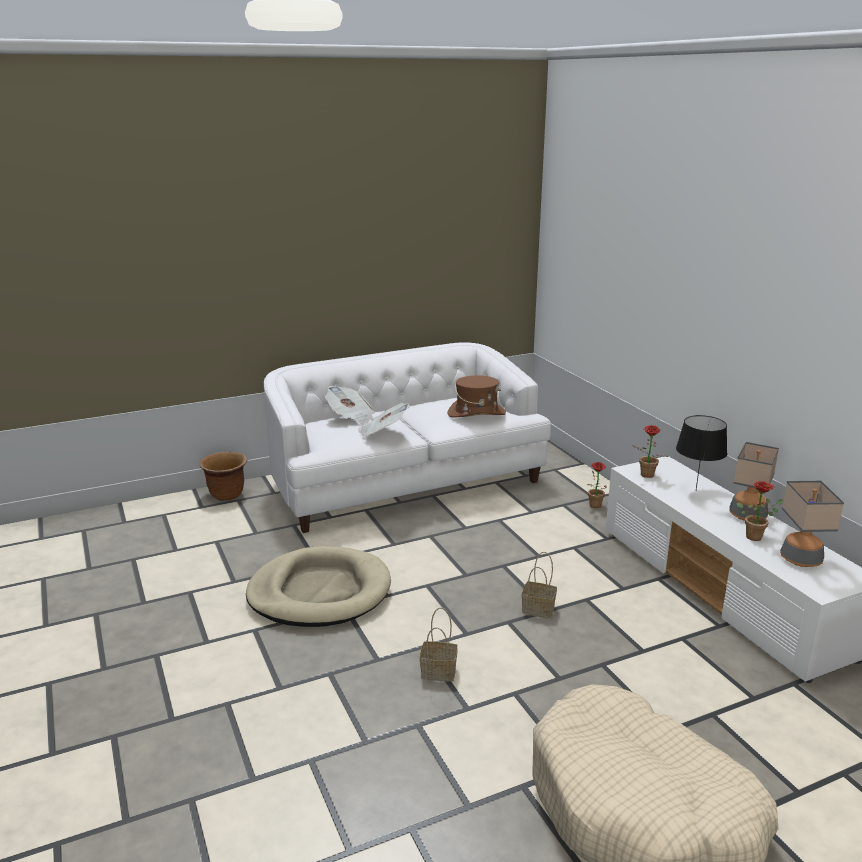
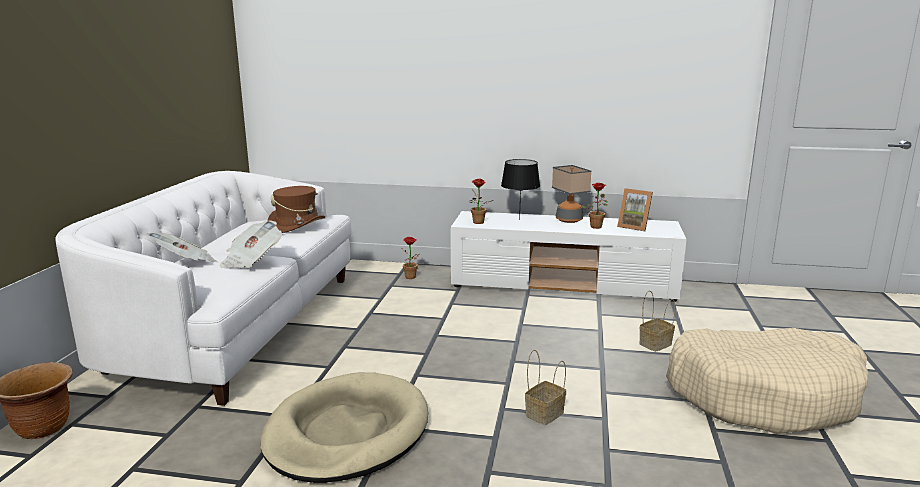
camera: 55 degrees left, 5 degrees down
(539, 609) = (511, 344): basket -> basket (655, 344)
(800, 559) = (634, 227): table lamp -> picture frame

